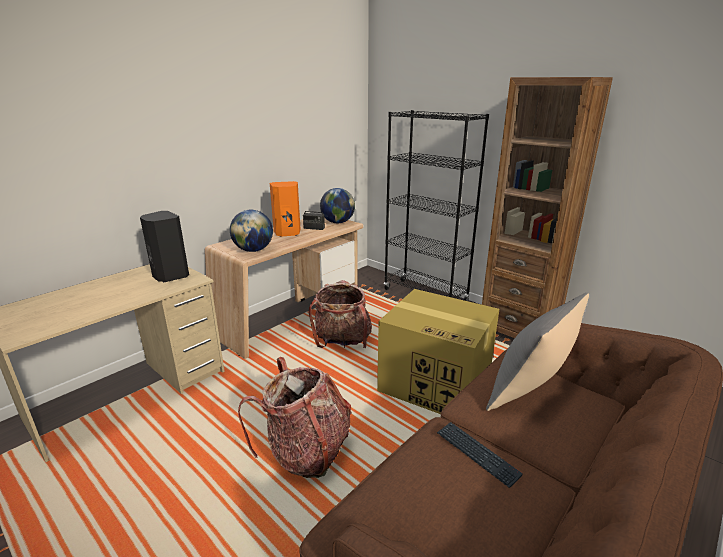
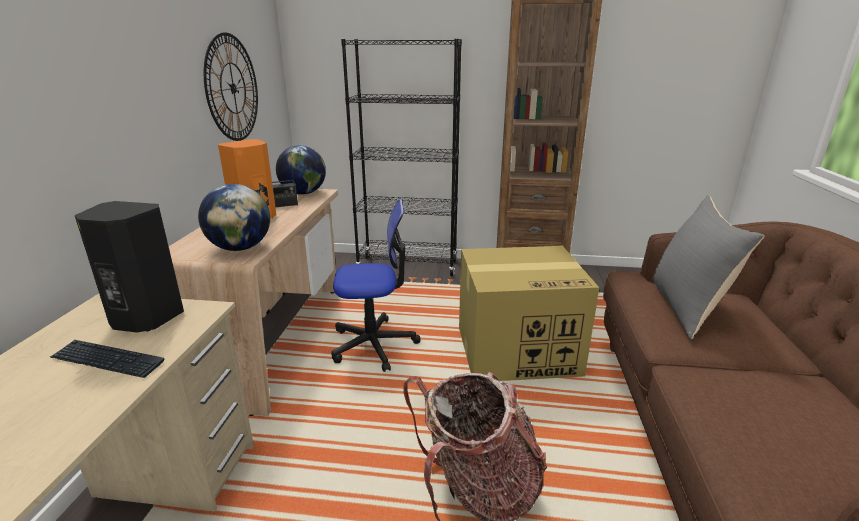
camera: 35 degrees left, 0 degrees up
(307, 144) = (233, 88): none -> wall clock
(342, 342) = (374, 344): backpack -> office chair
(477, 454) = (745, 381): keyboard -> keyboard (107, 360)

